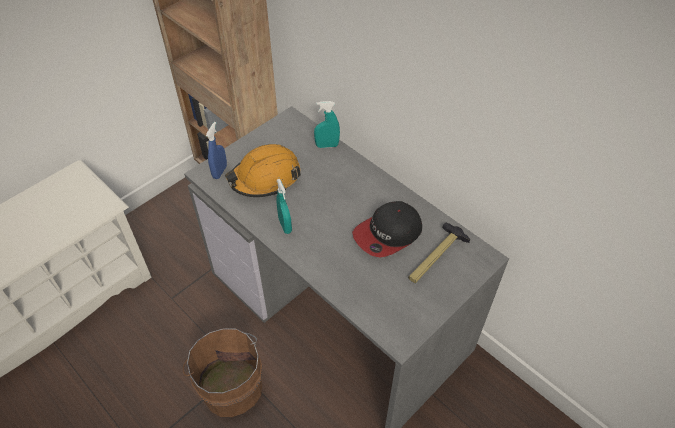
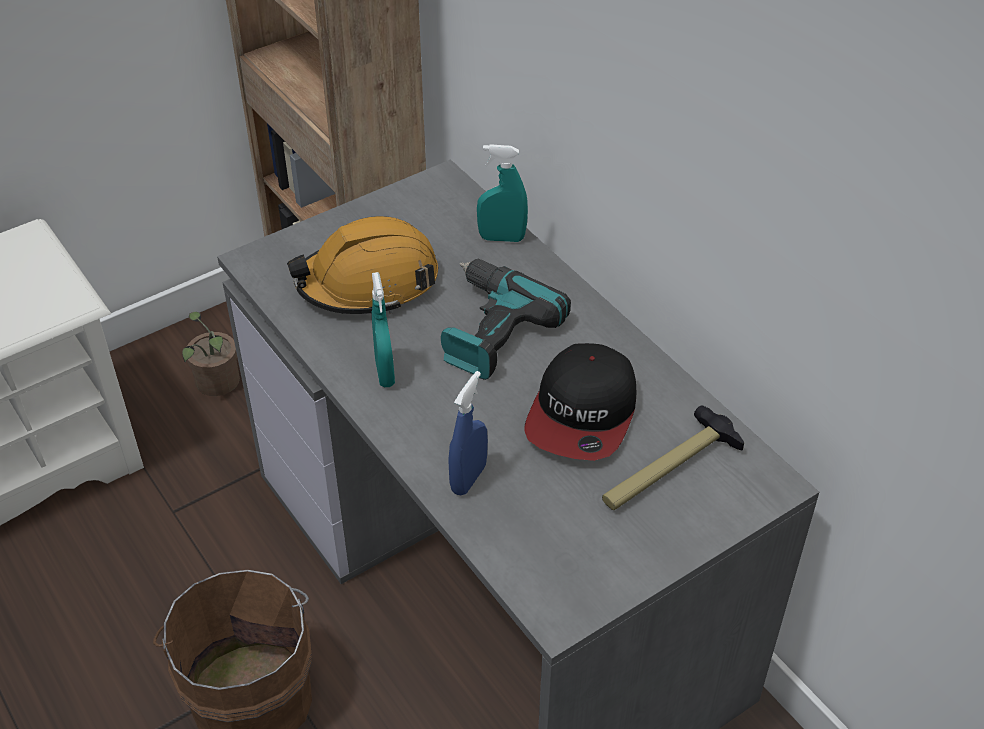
camera: 10 degrees right, 5 degrees down
(180, 228) = (217, 385): none -> potted plant
(220, 172) = (284, 261): blue spray bottle -> blue spray bottle (468, 478)
(332, 195) = (489, 330): none -> power drill
(388, 234) = (583, 413): cap -> cap turned 45 degrees counterclockwise

